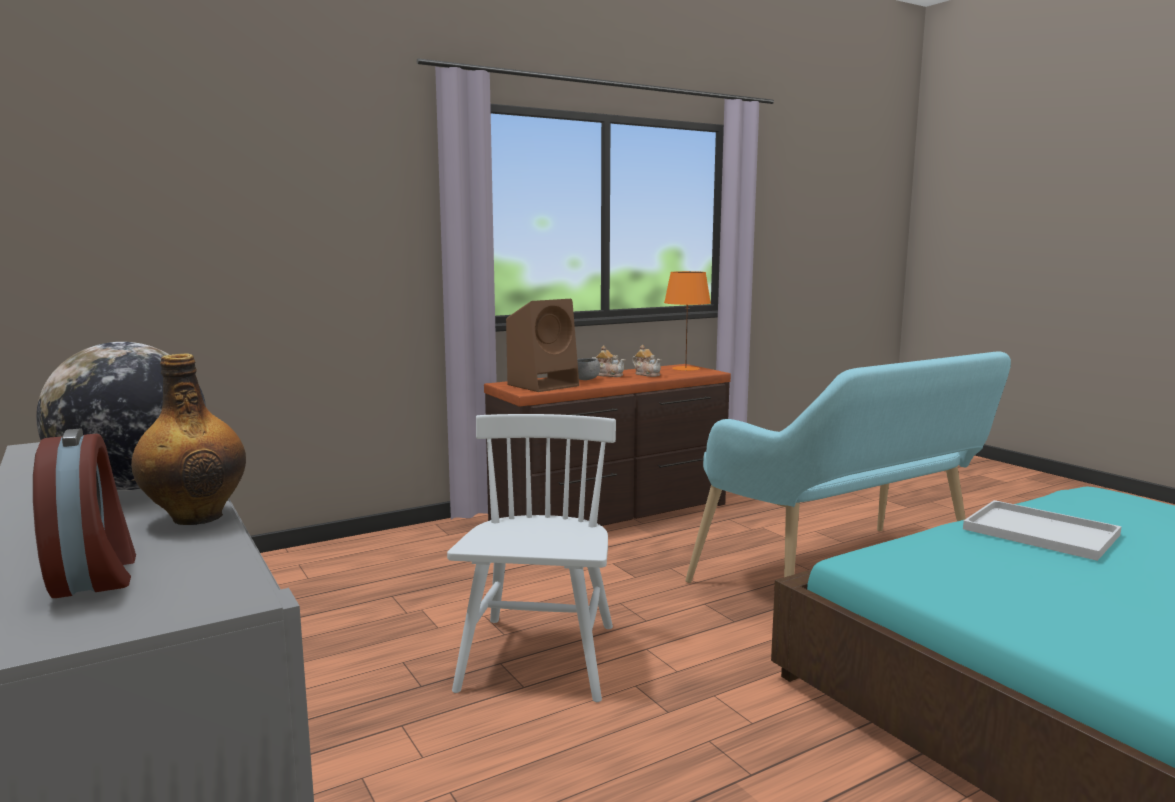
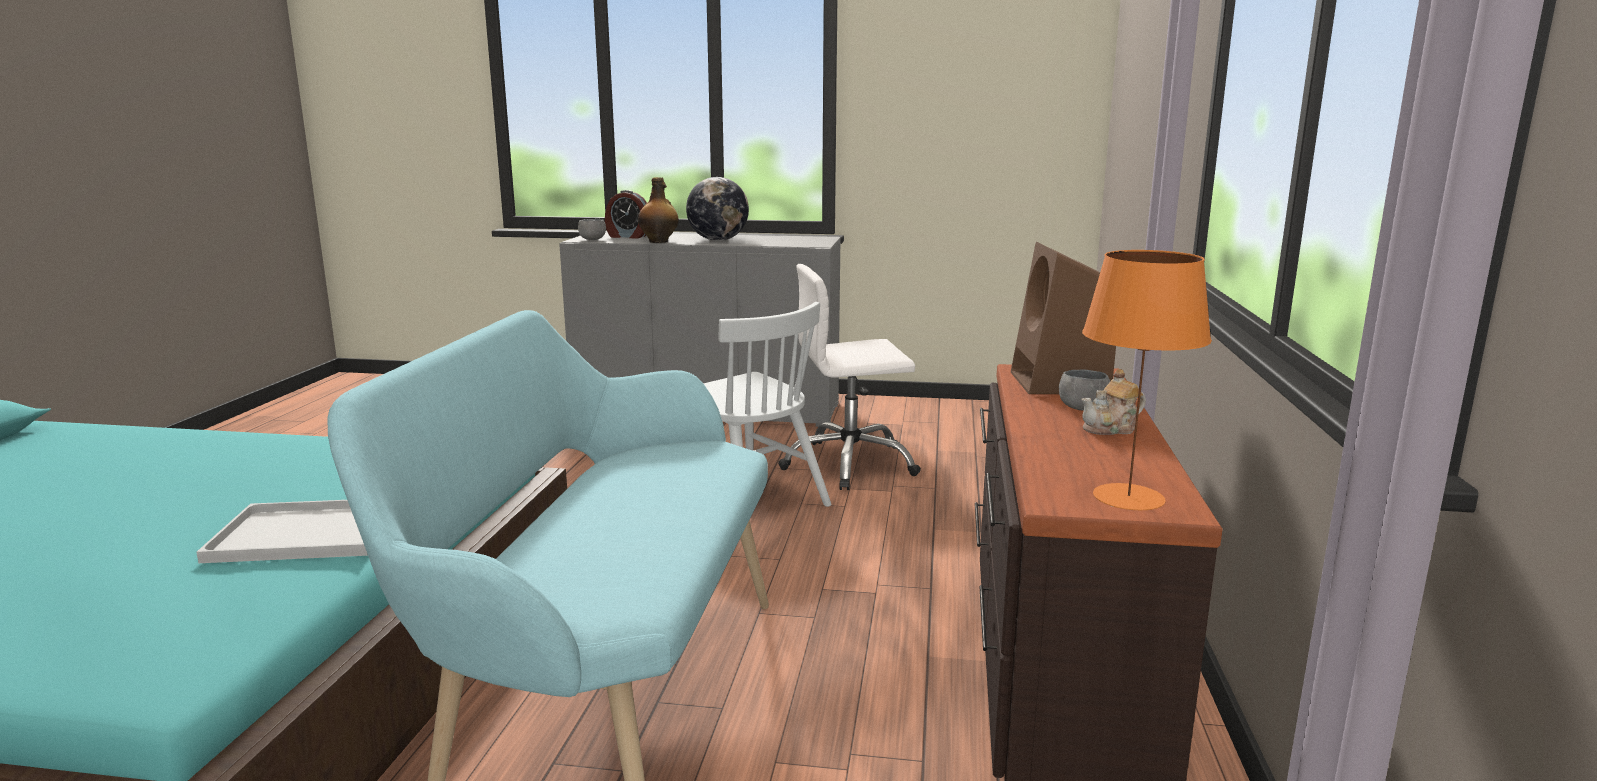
camera: 130 degrees right, 5 degrees up
(203, 586) = (592, 239): none -> grey bowl
(365, 649) = (849, 464): none -> white office chair
(647, 374) = (1087, 451): teapot -> none

